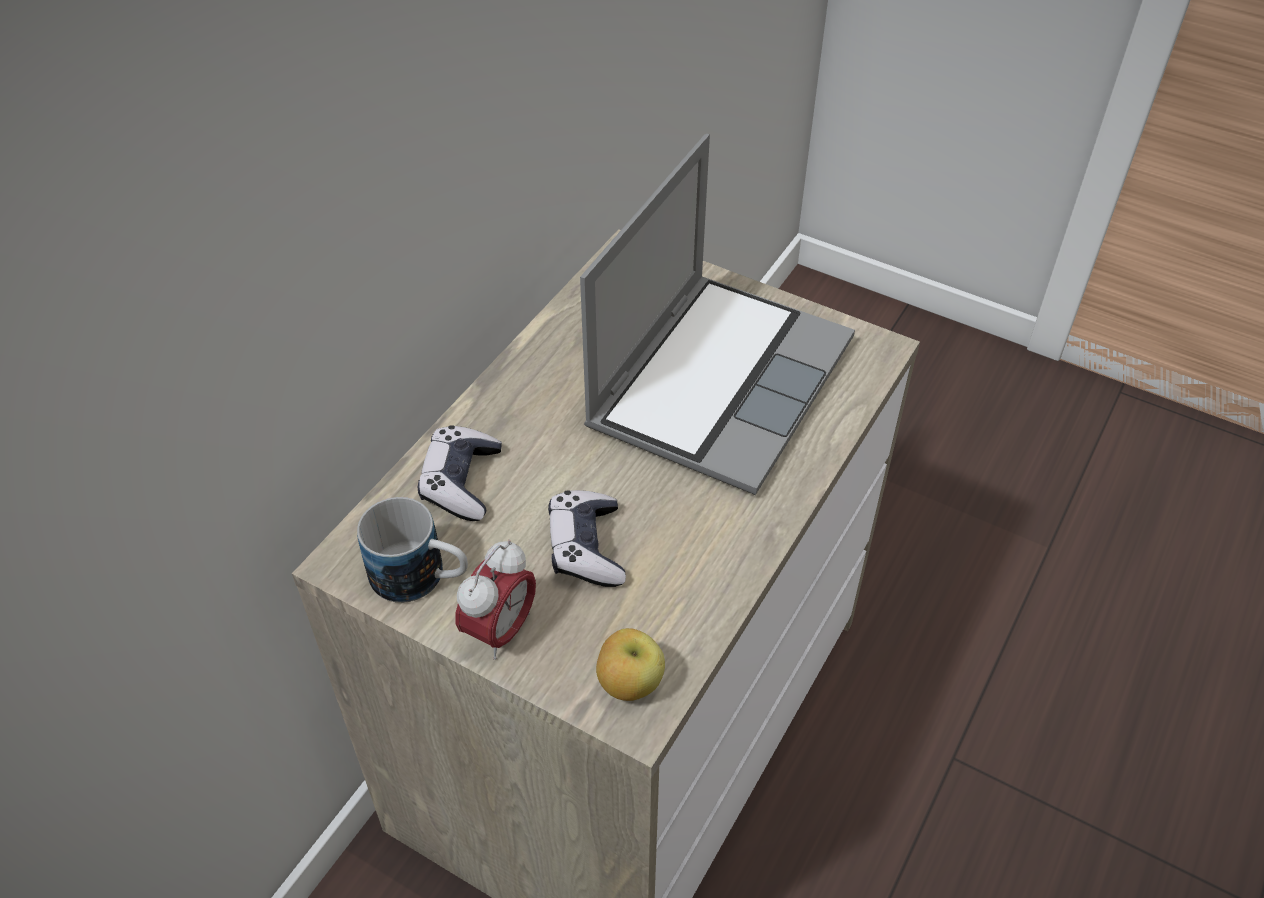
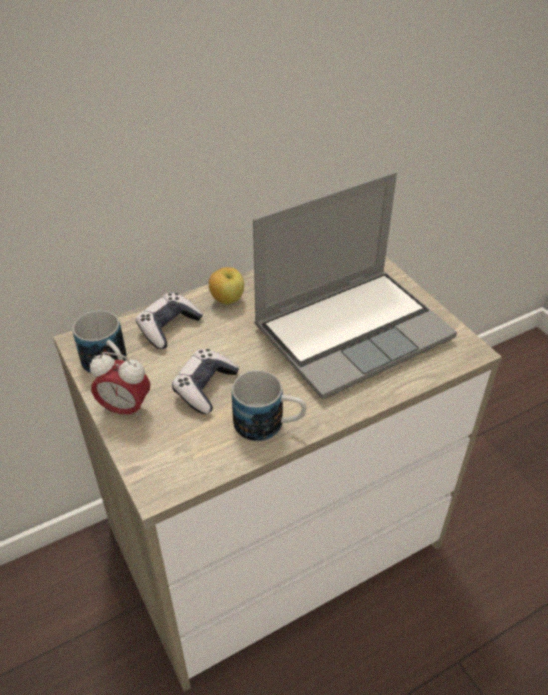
camera: 30 degrees right, 5 degrees down
(500, 630) = (125, 409): alarm clock -> alarm clock turned 45 degrees clockwise
(629, 684) = (168, 469): apple -> apple (227, 300)
(712, 561) = (269, 425): none -> mug

